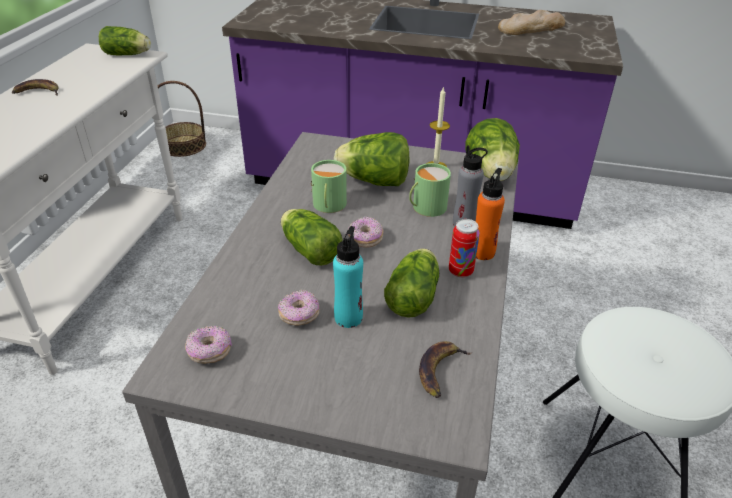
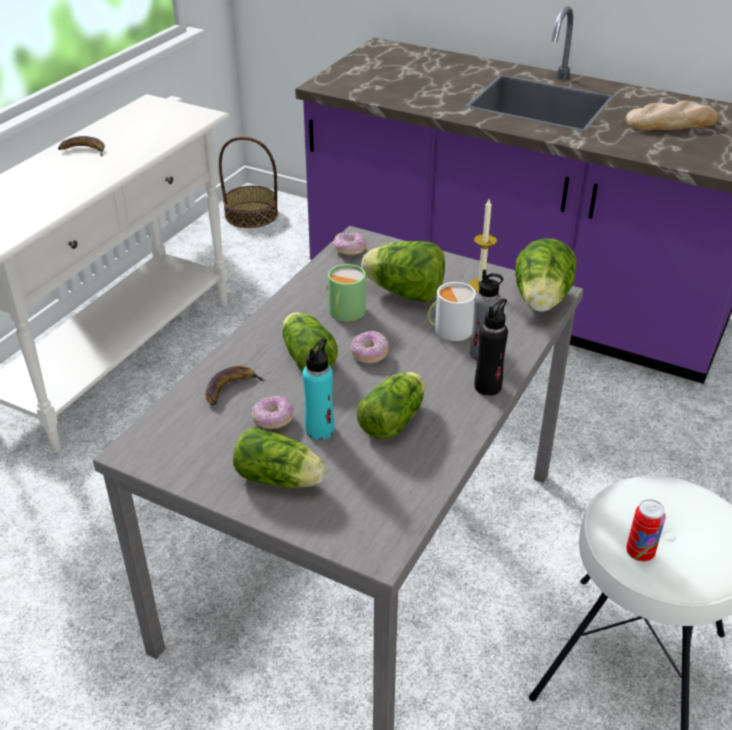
camera: 15 degrees right, 0 degrees up
(128, 55) = (186, 113): lettuce -> lettuce (281, 479)
(210, 352) = (178, 439): donut -> donut (349, 250)
(426, 207) = (449, 330): green mug -> white mug
(440, 371) = (388, 494): banana -> banana (231, 389)
(460, 271) = (454, 403): can -> can (639, 553)
(482, 252) = (488, 387): orange bottle -> black bottle

